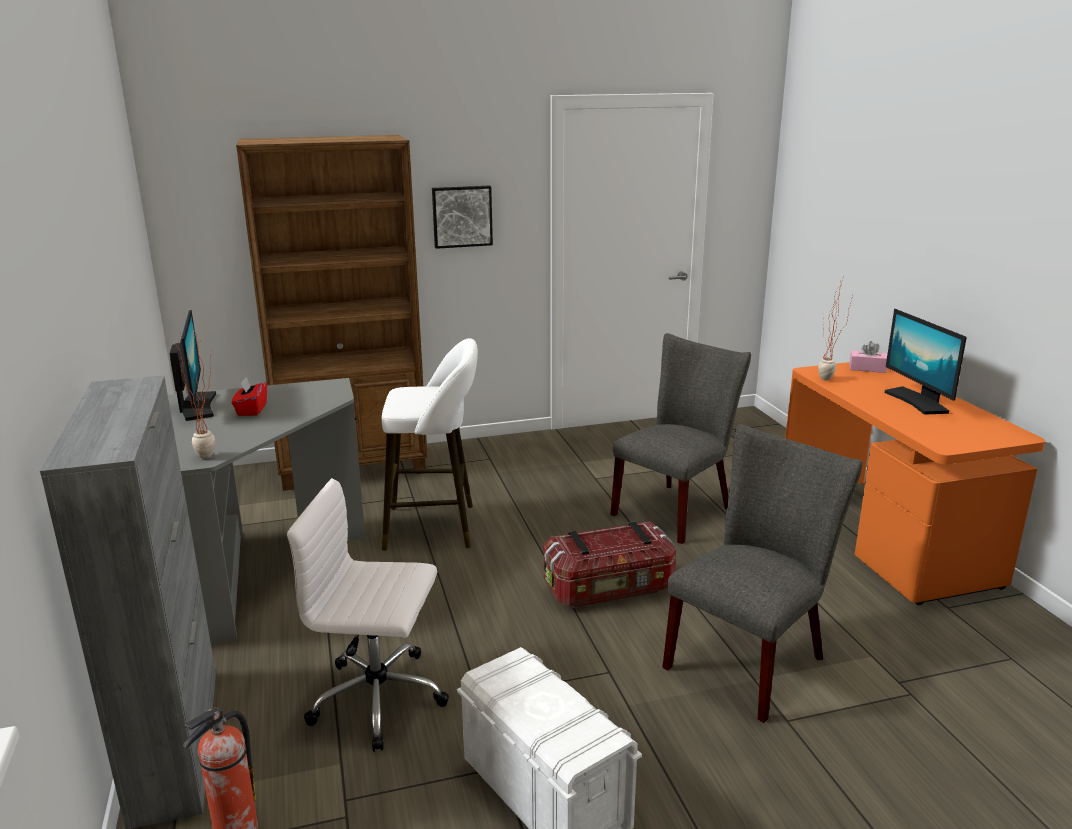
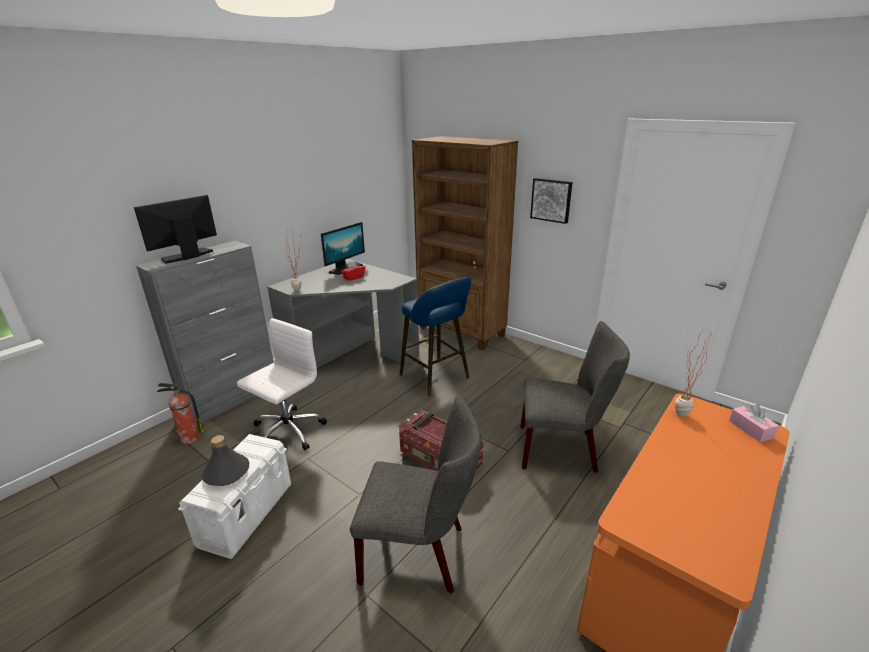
camera: 55 degrees right, 5 degrees up
(380, 699) = (287, 431): white office chair -> white office chair turned 60 degrees clockwise
(436, 527) = (437, 378): white stool -> blue stool
(550, 713) = (227, 473): none -> grey bottle
(917, 401) = (713, 479): monitor -> monitor (187, 256)

